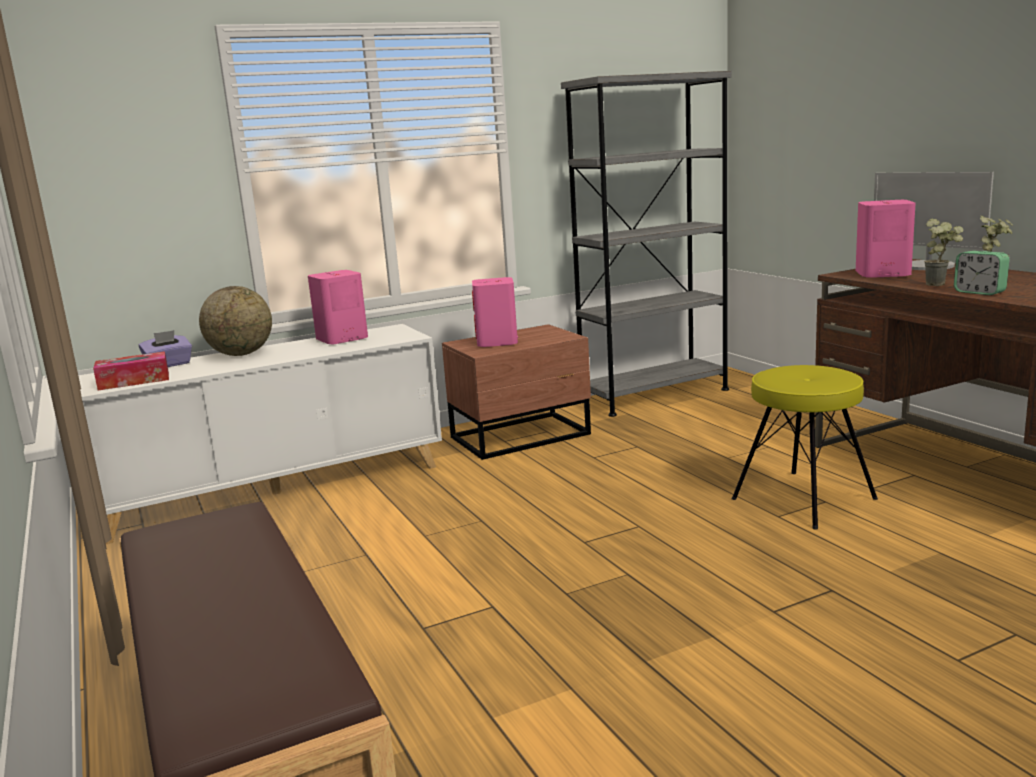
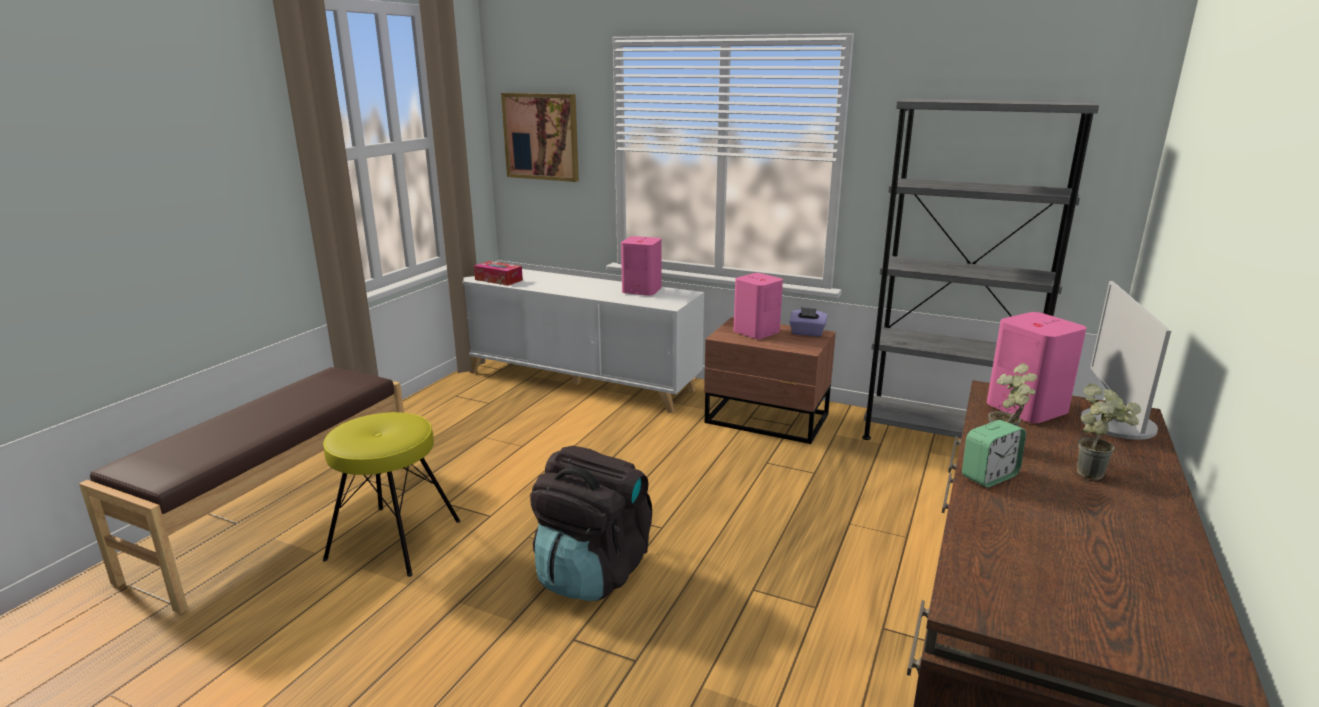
camera: 50 degrees right, 5 degrees up
(109, 170) = (541, 136): none -> picture
(169, 365) = (537, 275): purple tissue box -> purple tissue box (807, 333)
(241, 354) = (576, 281): globe -> none
(672, 575) = (592, 571): none -> black backpack
(802, 499) = (806, 592): yellow stool -> yellow stool (394, 539)
(979, 292) = (989, 476): alarm clock -> alarm clock turned 135 degrees counterclockwise

